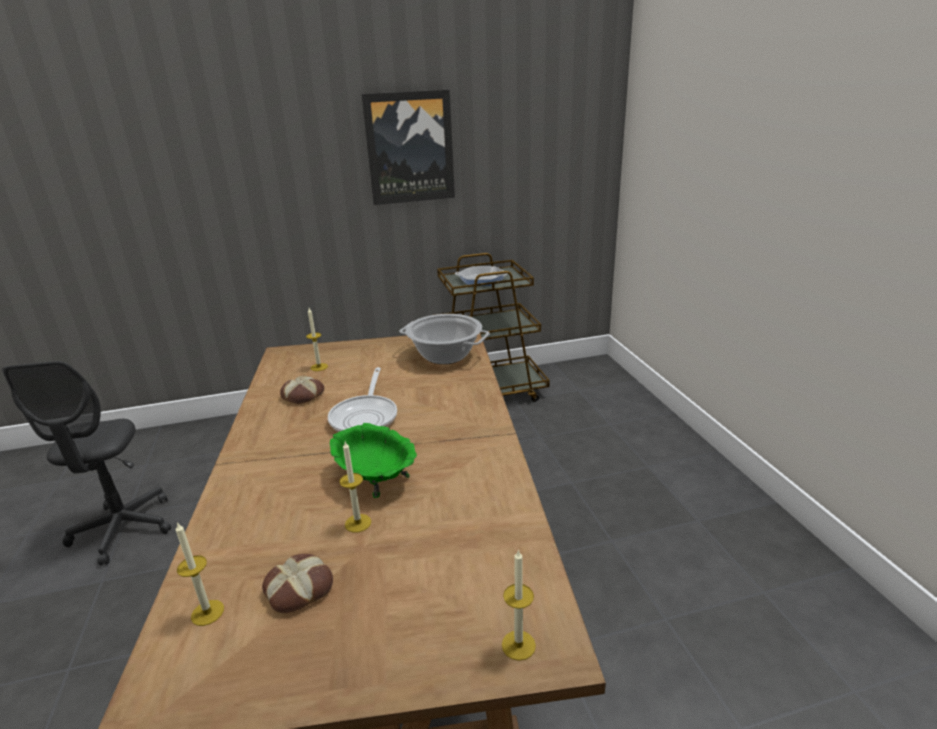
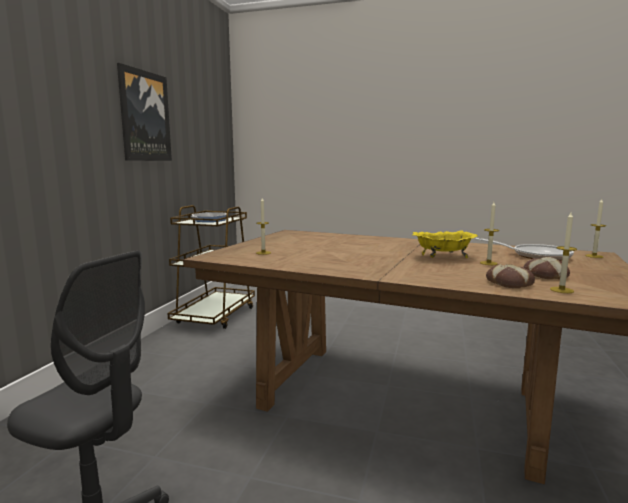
camera: 60 degrees left, 15 degrees down
(303, 395) = (305, 258): bread -> bread (510, 283)
(365, 417) = (365, 252): frying pan -> frying pan (536, 256)
(375, 477) = (443, 257): green bowl -> yellow bowl
(445, 355) = (309, 236): cooking pot -> none

